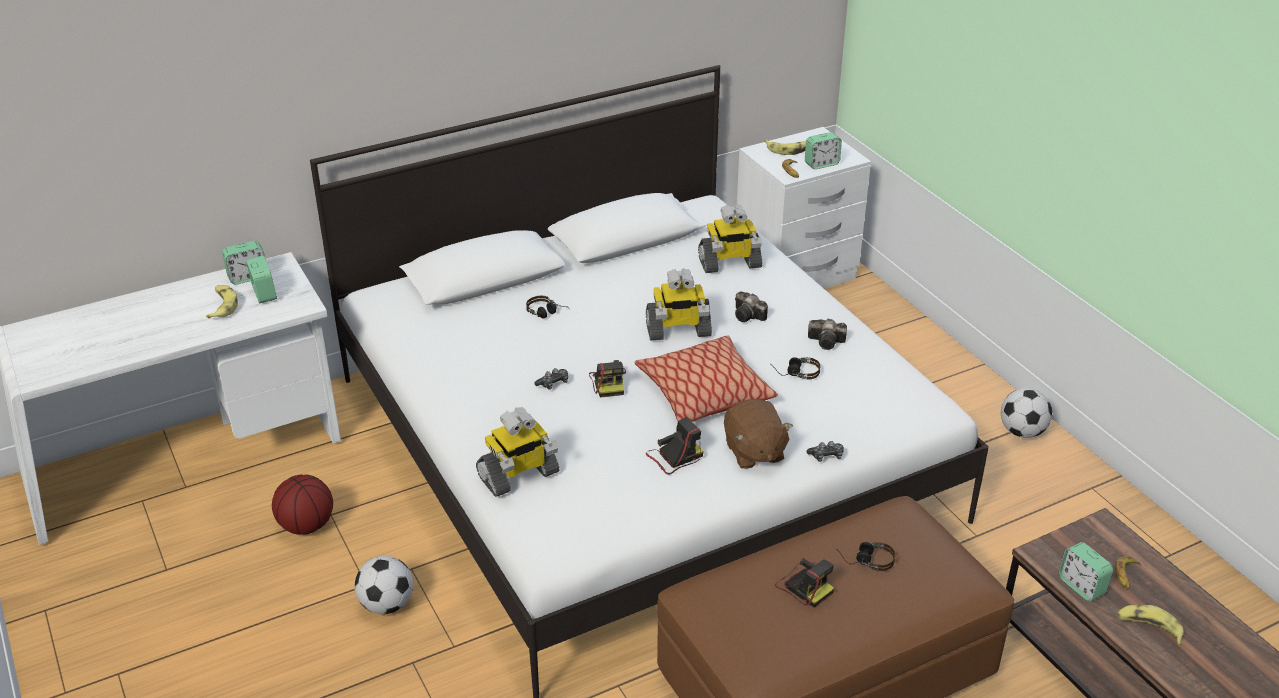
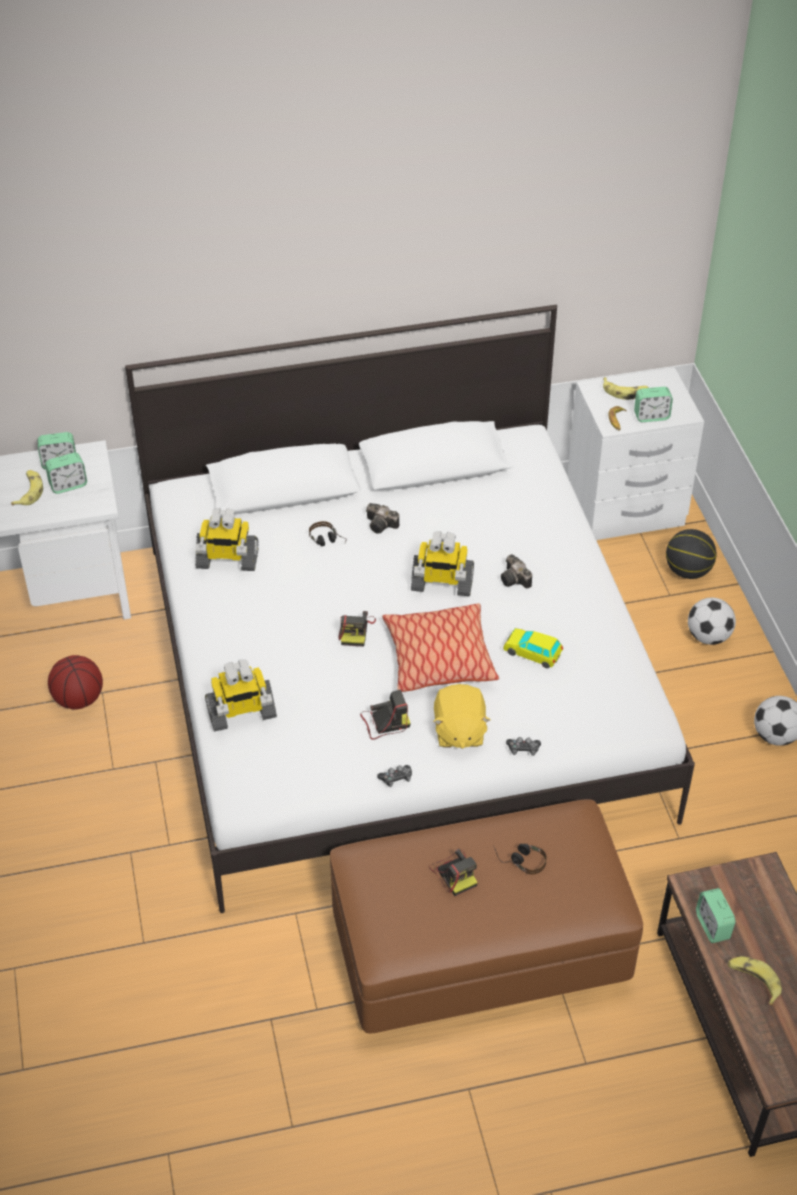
camera: 15 degrees right, 10 degrees up
(264, 294) = (68, 485): alarm clock -> alarm clock turned 75 degrees clockwise
(387, 604) = (125, 792): football -> football (708, 637)
(553, 383) = (305, 621): game controller -> game controller (396, 778)
(729, 263) = (522, 514): toy robot -> toy robot (227, 560)
(753, 452) = (459, 731): brown plush toy -> yellow plush toy
(794, 373) = (532, 653): headphones -> toy car
(828, 342) = (579, 624): camera -> camera (382, 525)
(875, 313) = (687, 571): none -> basketball
(1125, 576) = (759, 925): banana -> none

